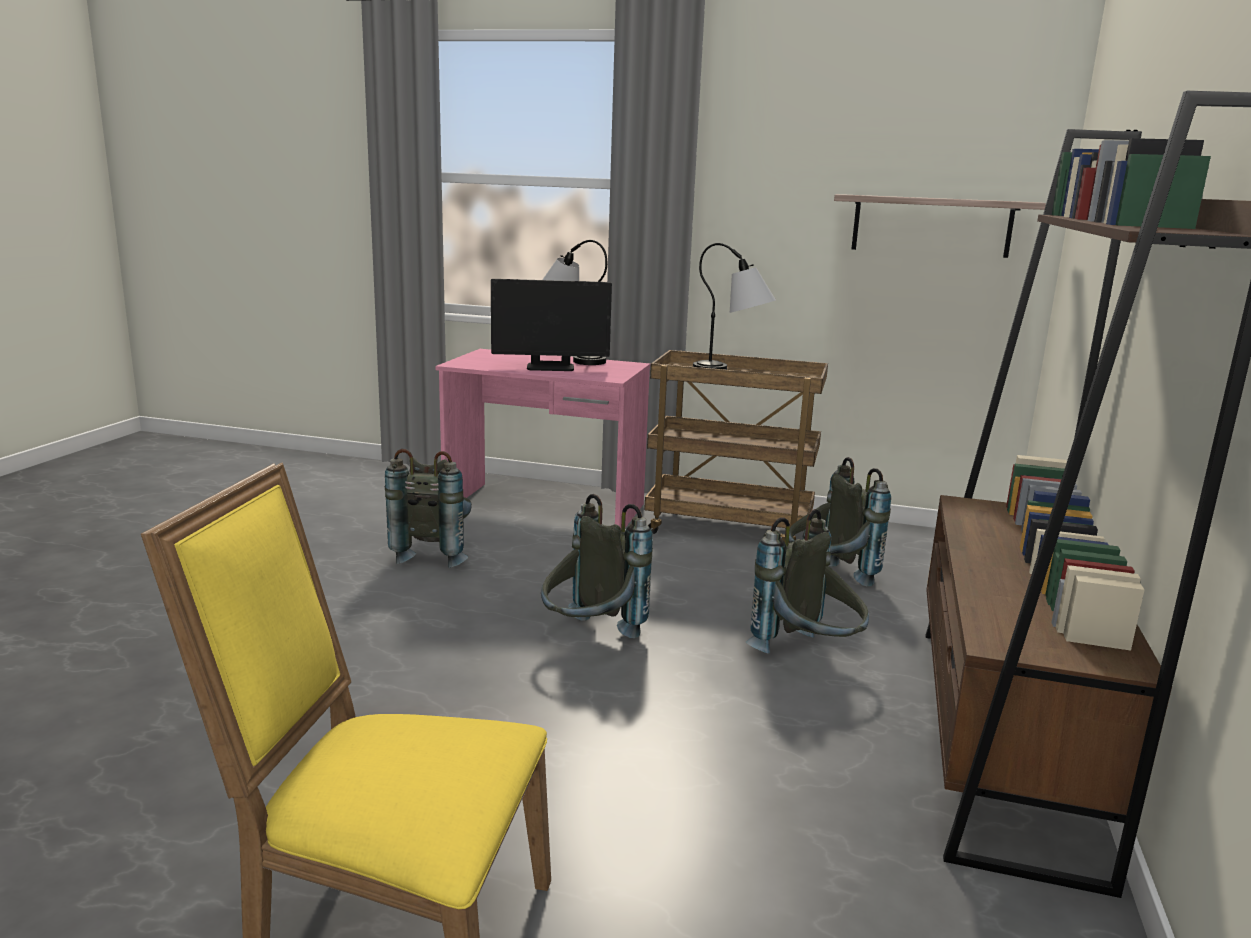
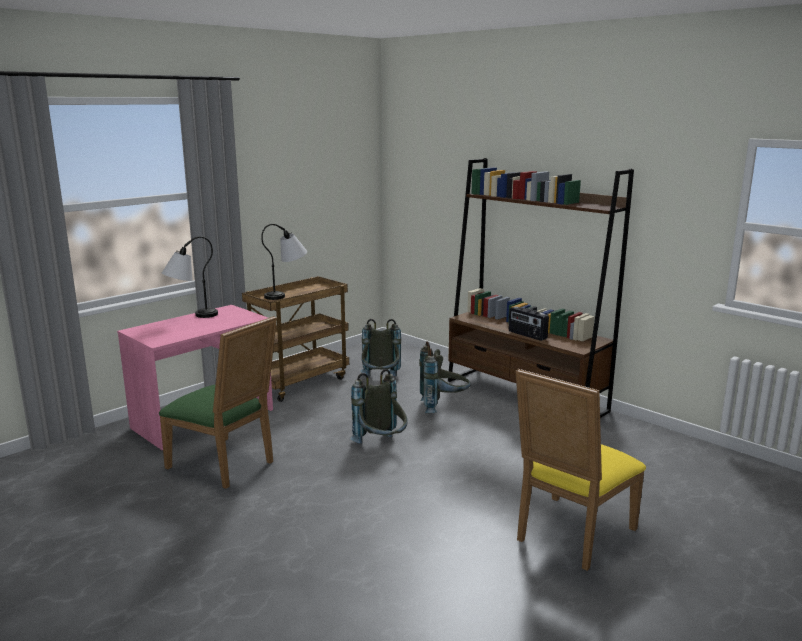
camera: 60 degrees left, 0 degrees up
(434, 553) = (226, 465): grey backpack -> green chair
(550, 367) = (207, 324): monitor -> none
(931, 226) = (336, 195): shelf -> none
(978, 573) = (527, 335): none -> radio

